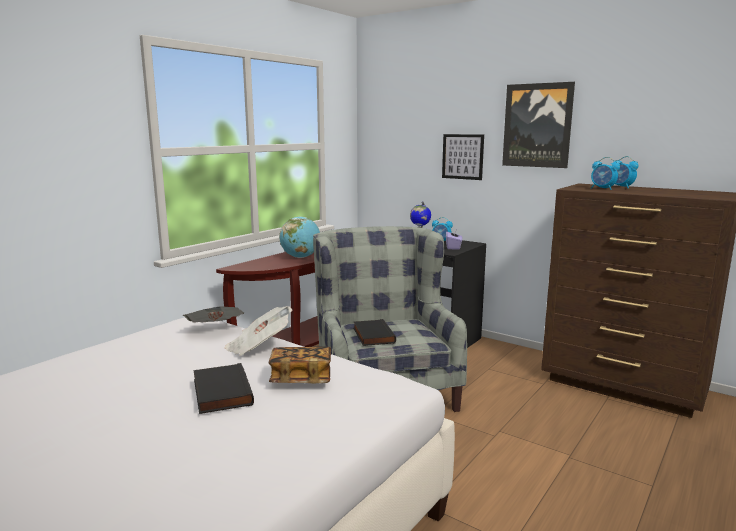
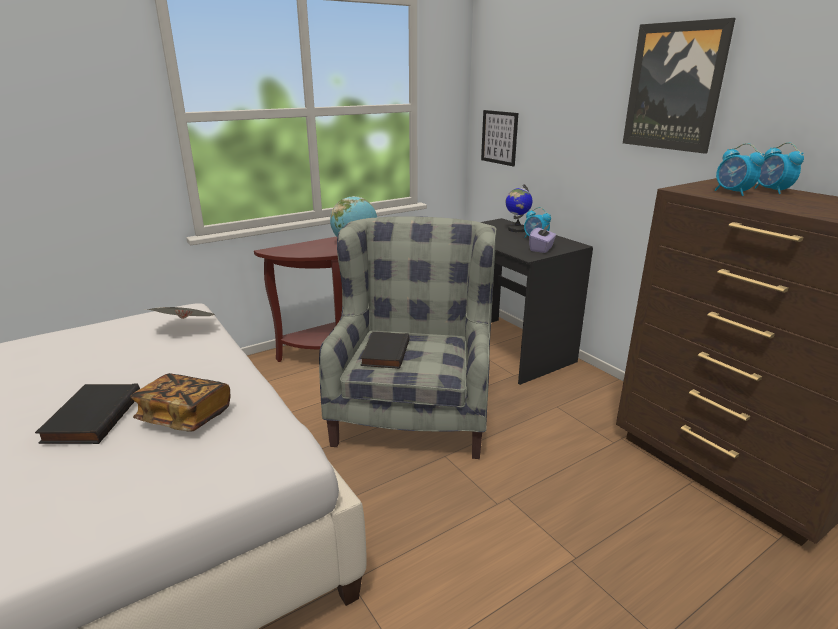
camera: 20 degrees right, 10 degrees up
(259, 347) = (201, 359): newspaper -> none
(462, 156) = (578, 128): picture -> picture (499, 137)

